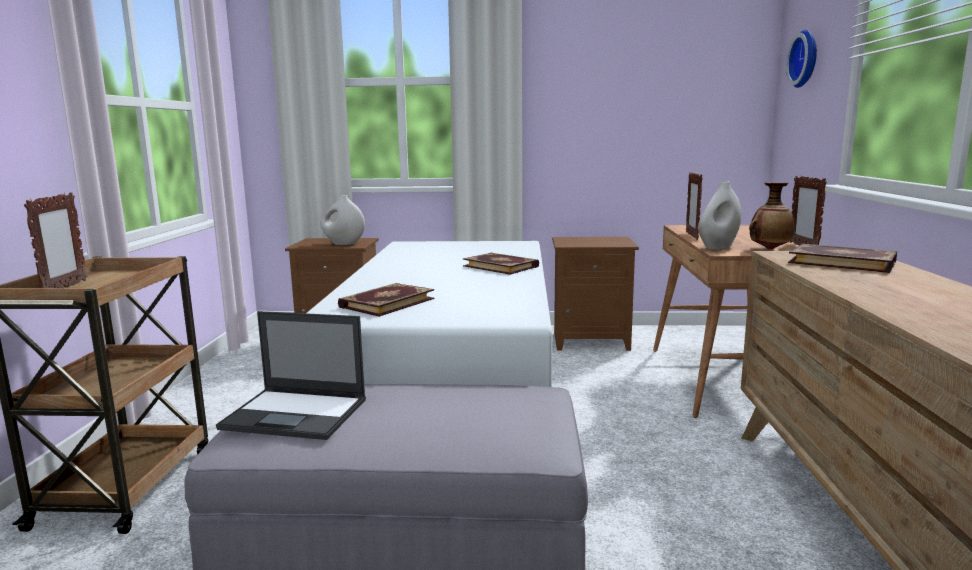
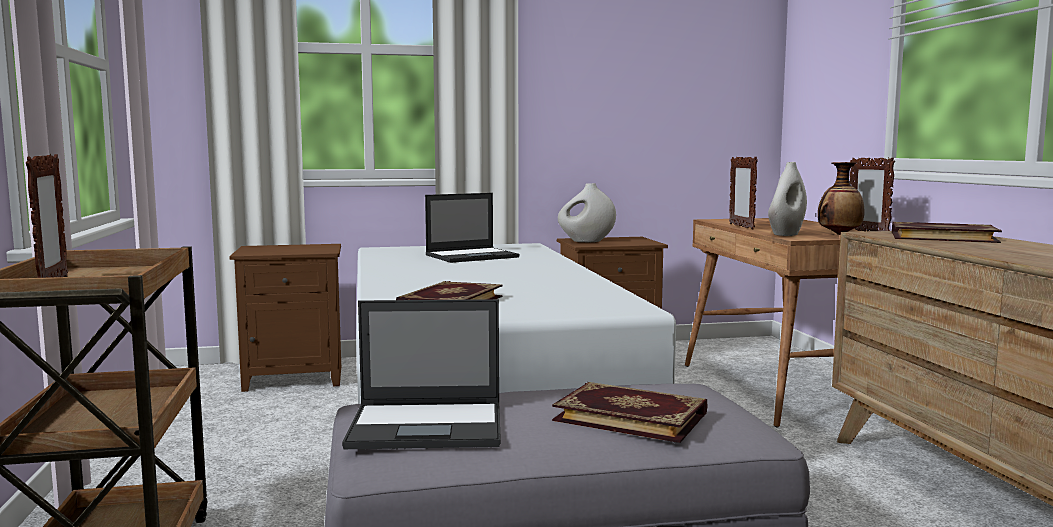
camera: 15 degrees left, 5 degrees down
(343, 244) = (304, 250): white vase -> white vase (586, 241)
(465, 253) = (472, 256): none -> laptop
(501, 266) = (535, 266): book -> book (631, 416)
(806, 59) = (827, 41): wall clock -> none

